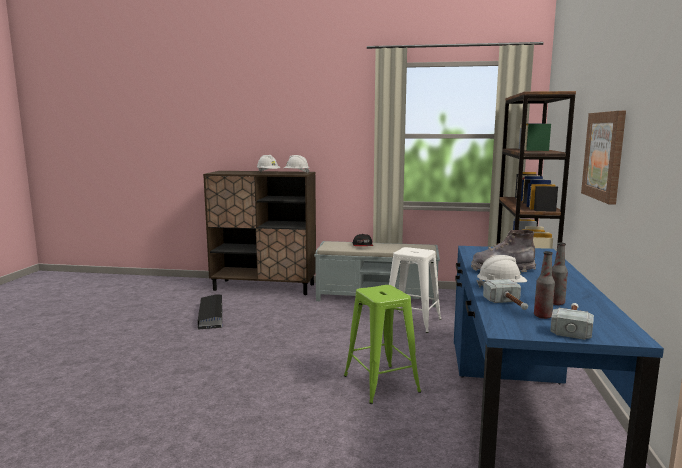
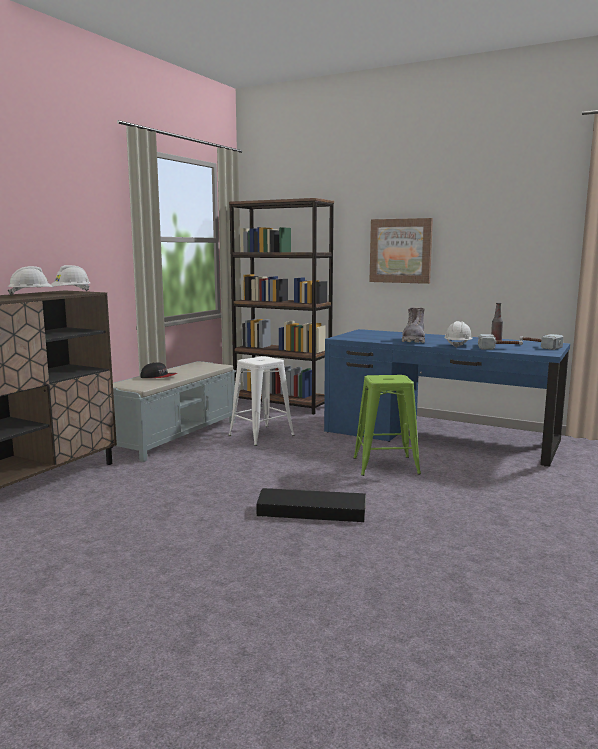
camera: 70 degrees left, 0 degrees up
(211, 316) = (110, 523): black storage box -> black storage box (311, 512)
(542, 316) = (521, 347): bottle -> none

